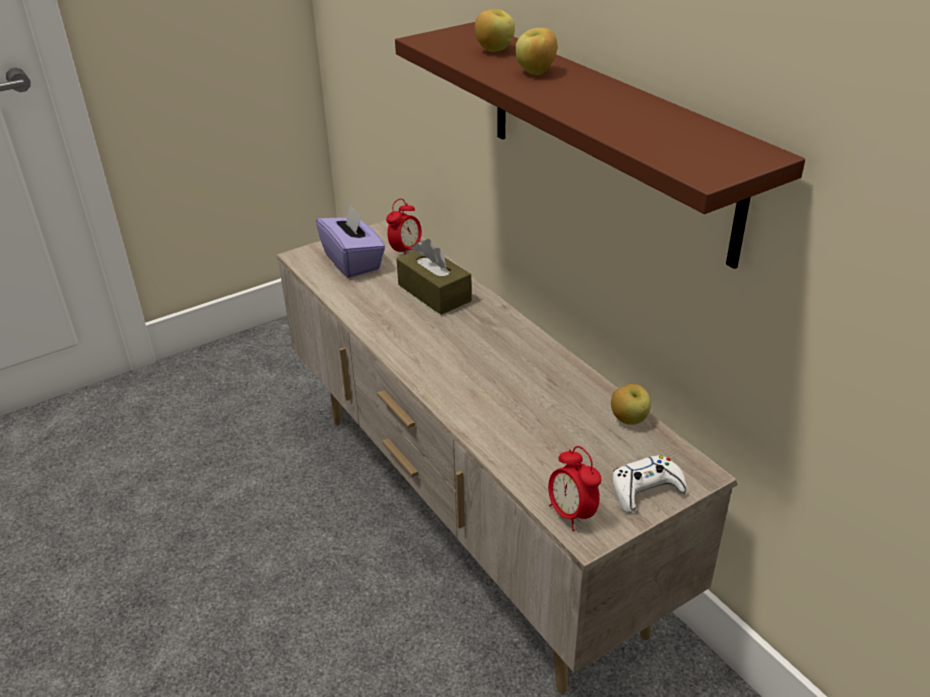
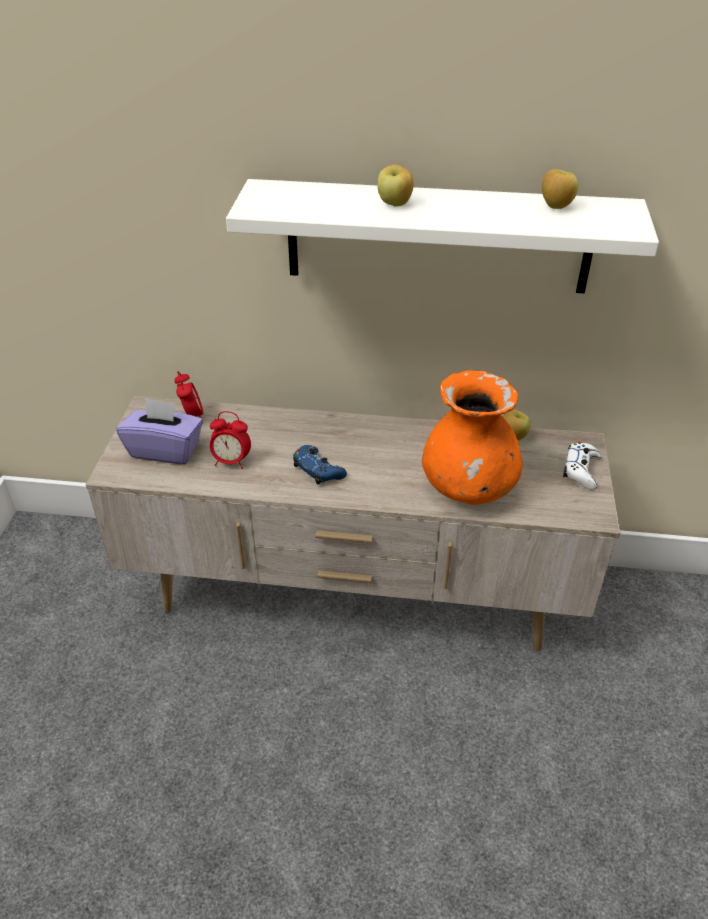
camera: 50 degrees left, 5 degrees up
(424, 338) = (318, 470): none -> blue game controller
(434, 293) = (269, 435): brown tissue box -> none
(494, 50) = (326, 198): apple -> apple (555, 207)
(513, 429) = (469, 488): none -> orange vase
(571, 514) = (572, 511): alarm clock -> alarm clock (231, 461)
(607, 137) = (438, 237): brown shelf -> white shelf

